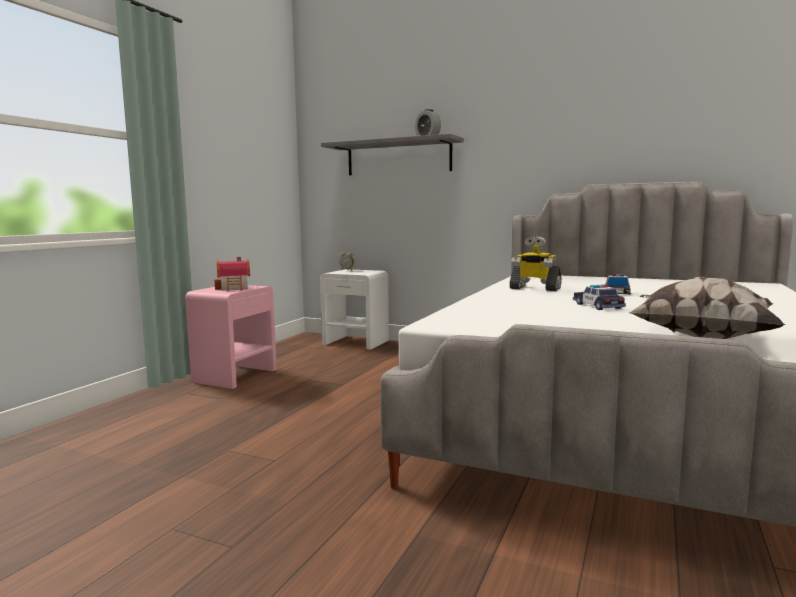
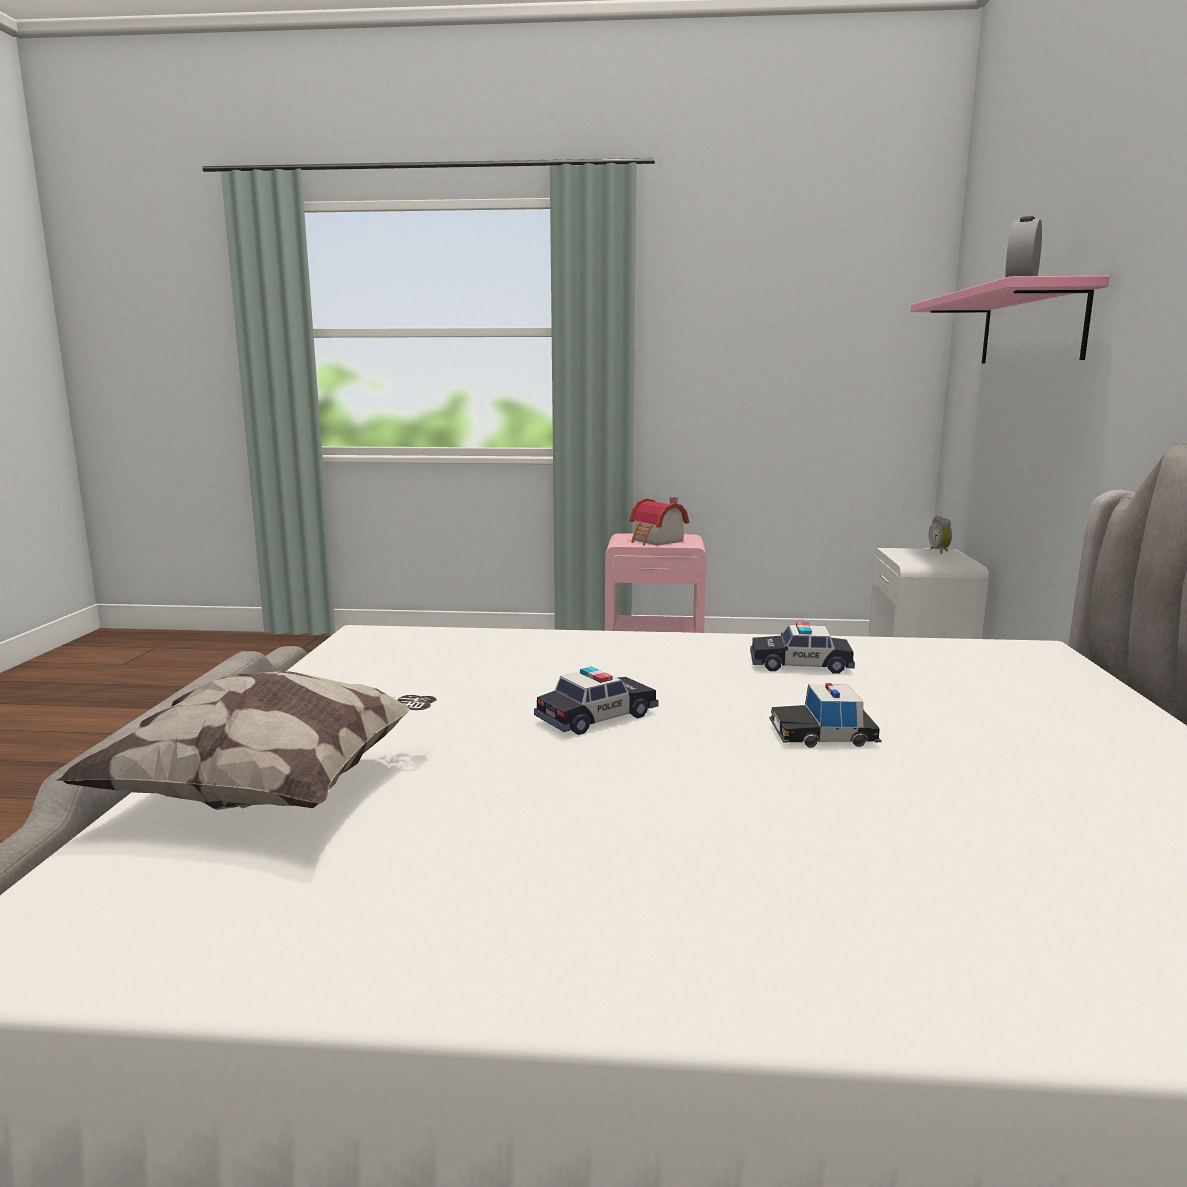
camera: 70 degrees right, 5 degrees up
(398, 157) = (1031, 327): grey shelf -> pink shelf
(534, 288) = (800, 664): toy robot -> toy car

